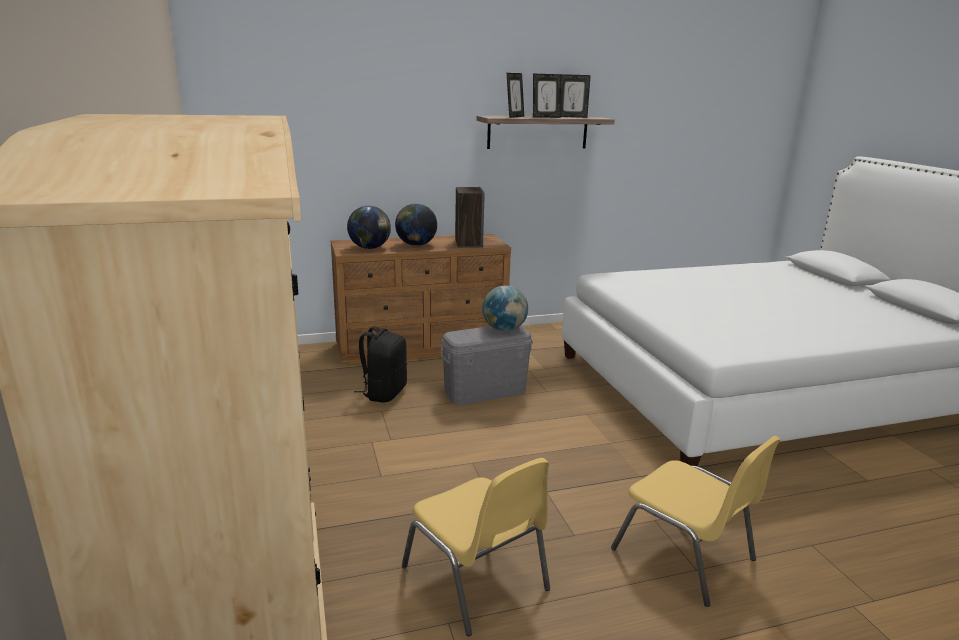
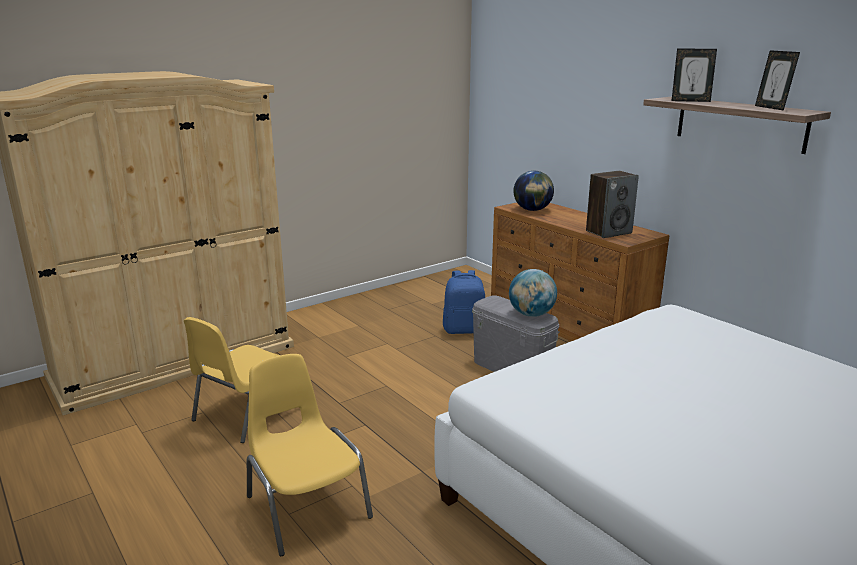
camera: 70 degrees right, 0 degrees up
(384, 393) = (464, 330): black backpack -> blue backpack
(416, 245) = (568, 219): globe -> none
(545, 117) = (726, 104): picture frame -> none
(685, 555) = (306, 506): yellow chair -> yellow chair turned 120 degrees clockwise

